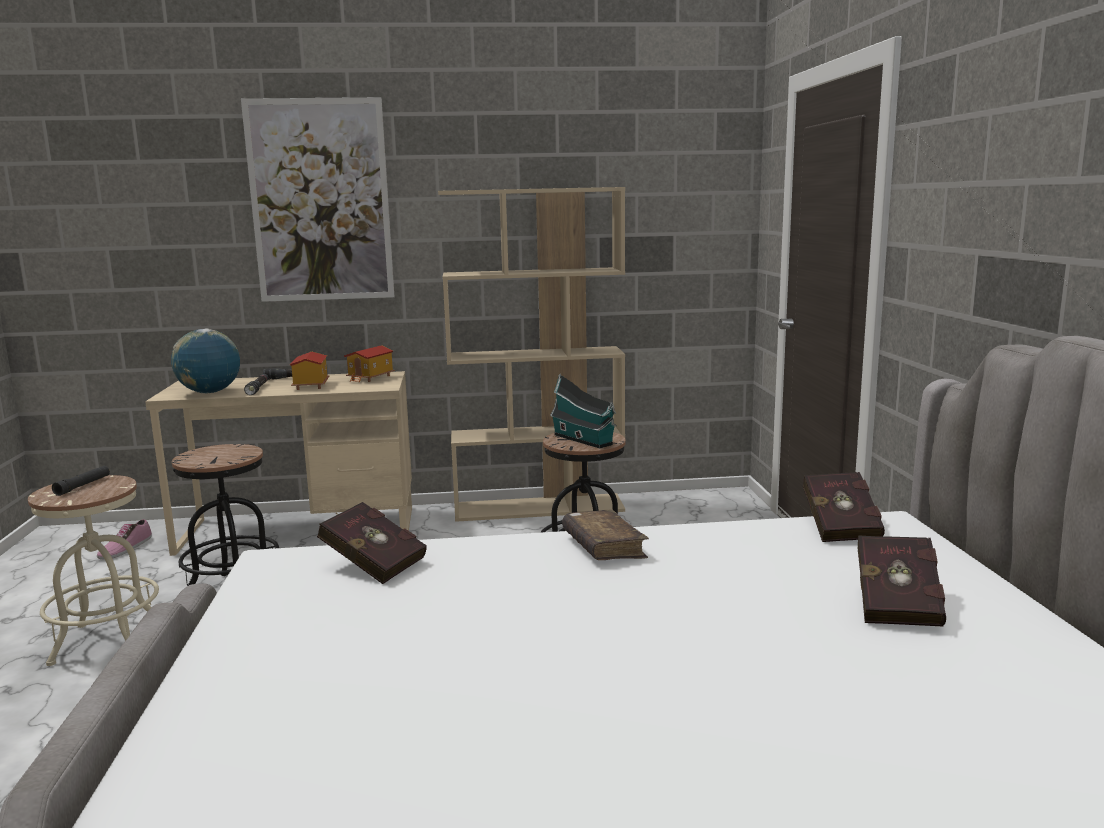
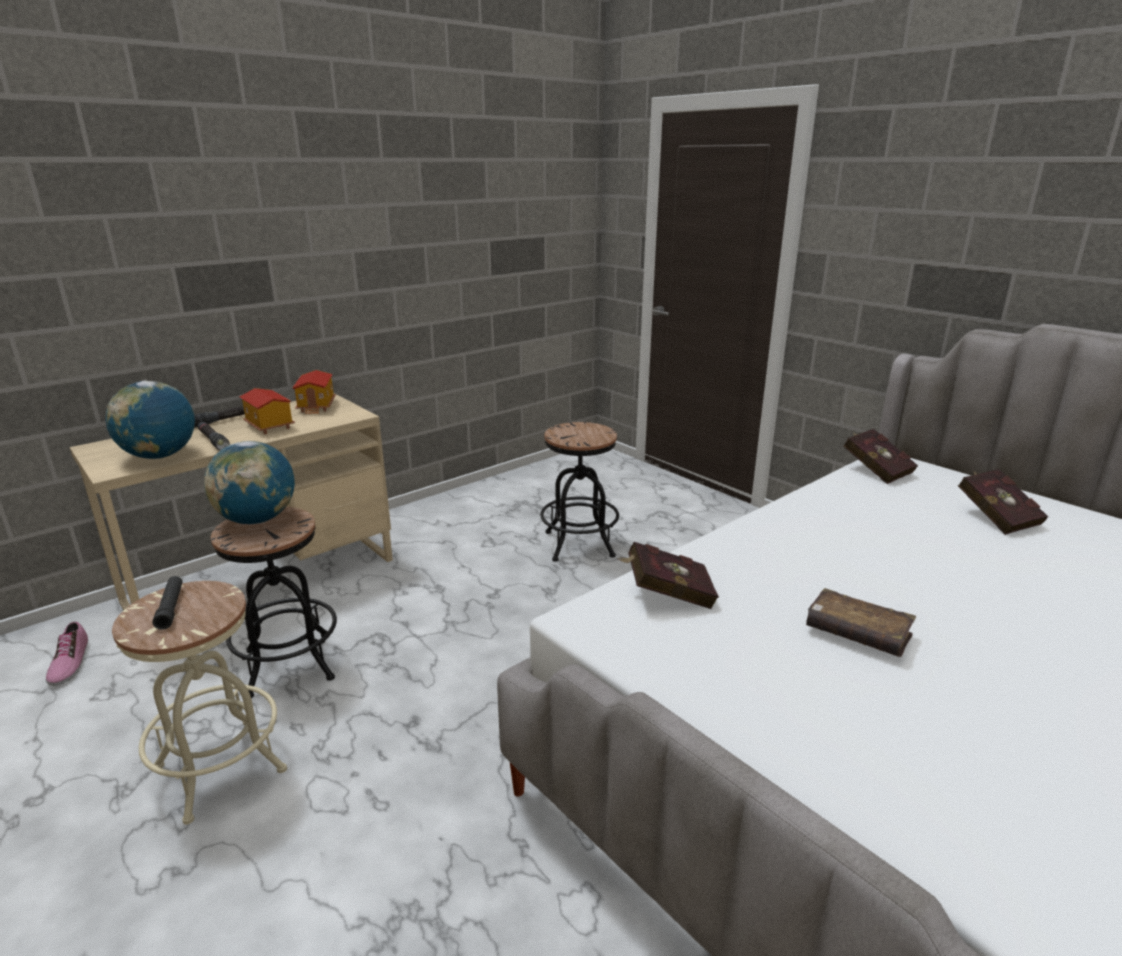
camera: 35 degrees left, 10 degrees up
(223, 450) = (257, 520): none -> globe
(320, 201) = (222, 212): picture -> none
(539, 508) = (466, 497): beige bookcase -> none
(584, 440) = (583, 435): toy house -> none
(603, 547) = (785, 526): brown book -> brown book (857, 633)

